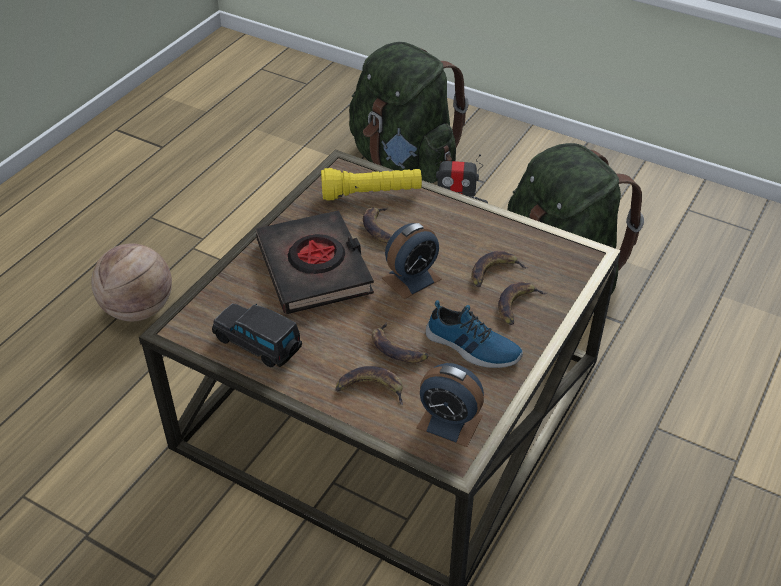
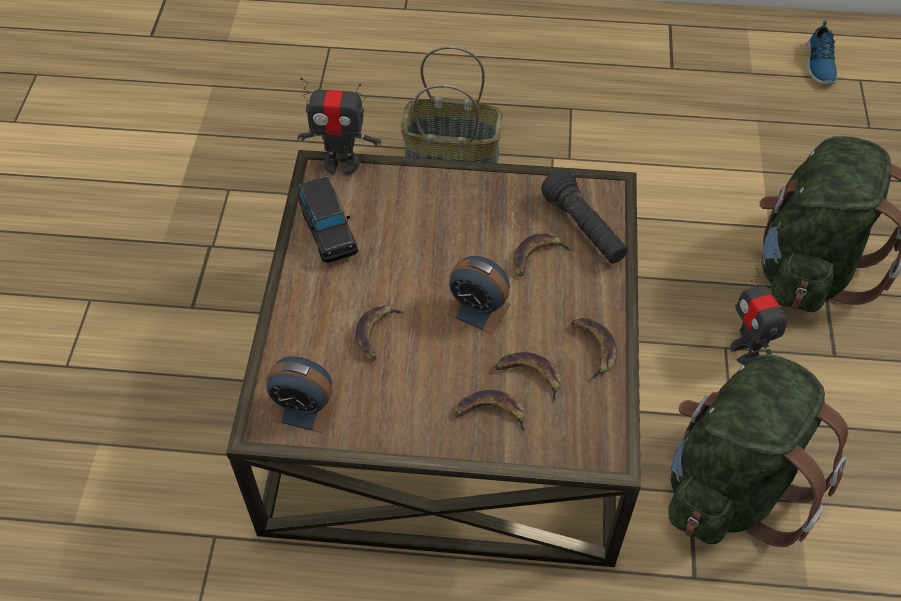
camera: 65 degrees right, 10 degrees up
(138, 310) = (453, 159): basketball -> basket
(183, 311) = (341, 163): none -> toy robot
(259, 345) = (328, 231): black toy car -> black toy car turned 150 degrees clockwise
(315, 268) = (447, 229): black book -> none
(370, 388) = (317, 332): banana -> banana (593, 348)
(371, 194) = (584, 229): yellow flashlight -> black flashlight
(449, 422) = (304, 408): alarm clock -> alarm clock turned 75 degrees counterclockwise
(472, 347) = (409, 393): shoe -> shoe (819, 64)

